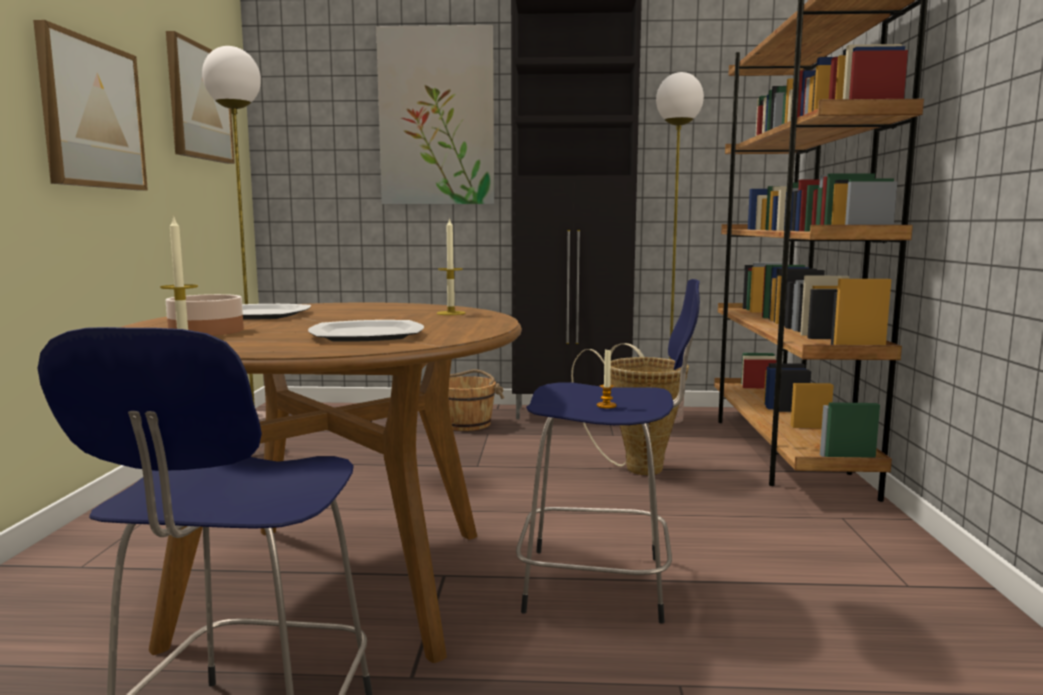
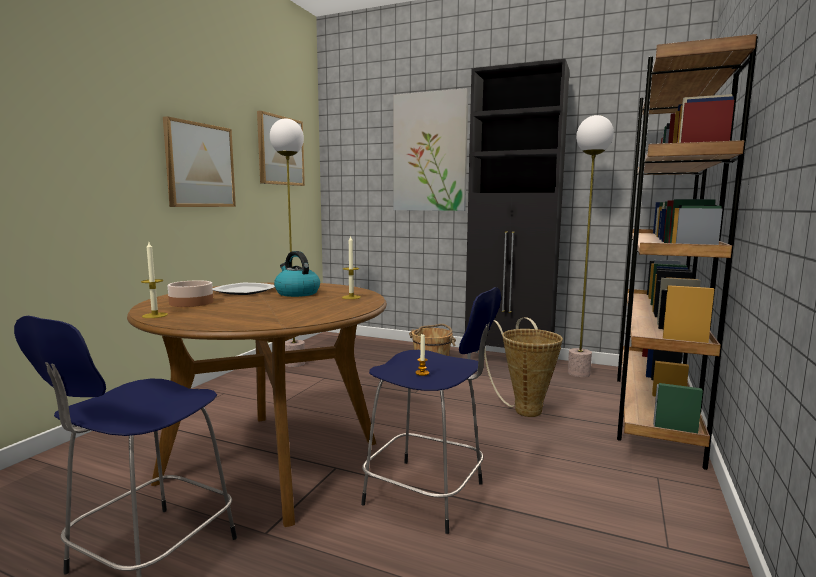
camera: 20 degrees right, 0 degrees up
(355, 313) = (296, 293): none -> kettle
(365, 335) = (263, 313): plate -> none

